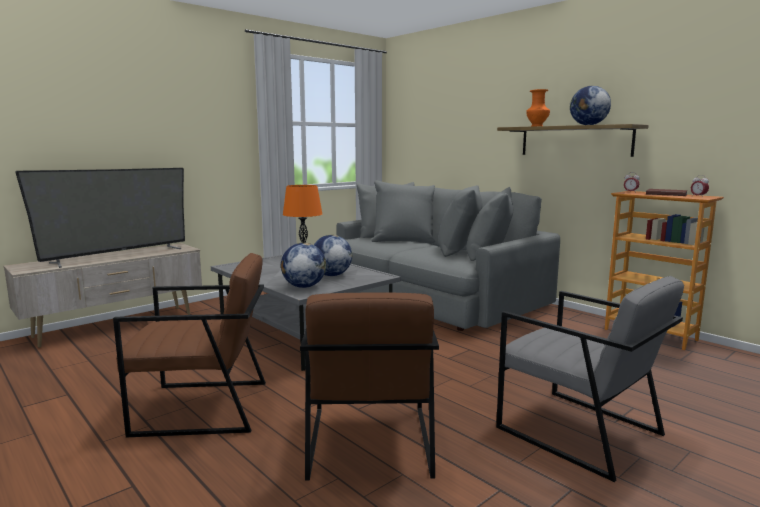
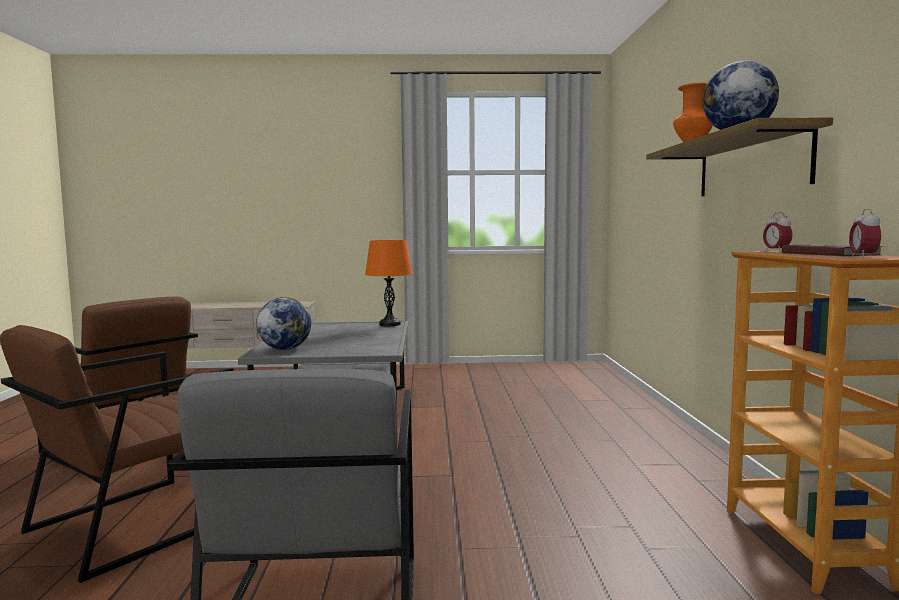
camera: 40 degrees right, 5 degrees down
(118, 255) = (237, 304): television -> none
(331, 275) = (345, 344): globe -> none
(435, 297) = (565, 408): grey sofa -> none

